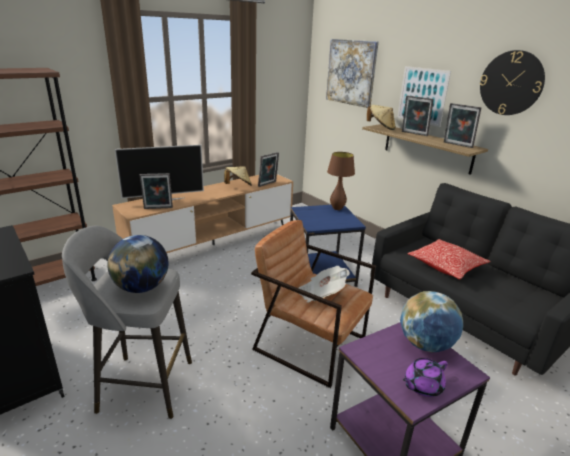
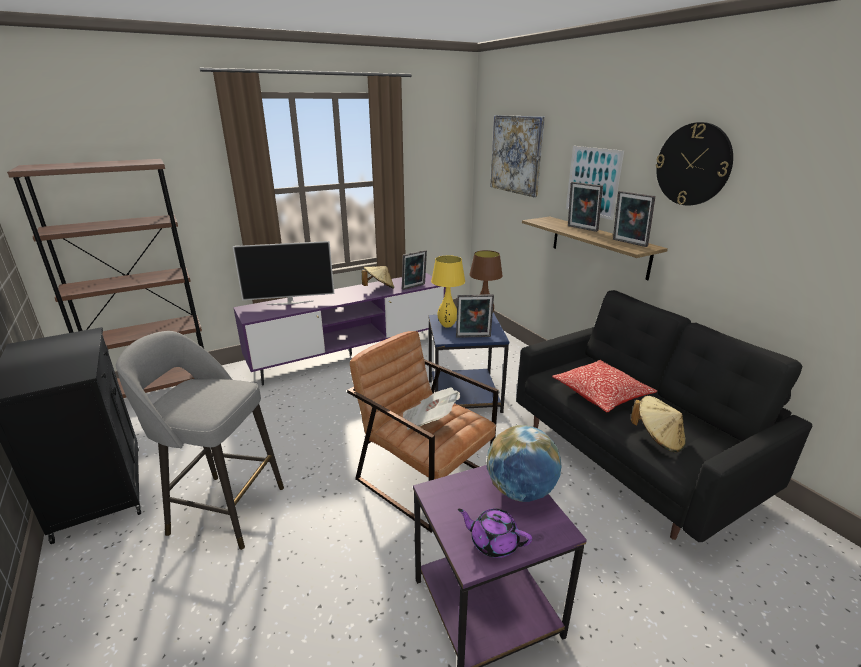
camera: 10 degrees right, 0 degrees up
(141, 288) = (207, 402): globe -> none
(158, 208) = (279, 312): picture frame -> picture frame (473, 337)
(213, 245) = (351, 355): brown tv stand -> purple tv stand
(310, 215) = (447, 325): none -> yellow table lamp
(381, 128) = (544, 221): beige hat -> beige hat (657, 438)
(422, 386) = (493, 542): purple teapot -> purple teapot turned 45 degrees clockwise

